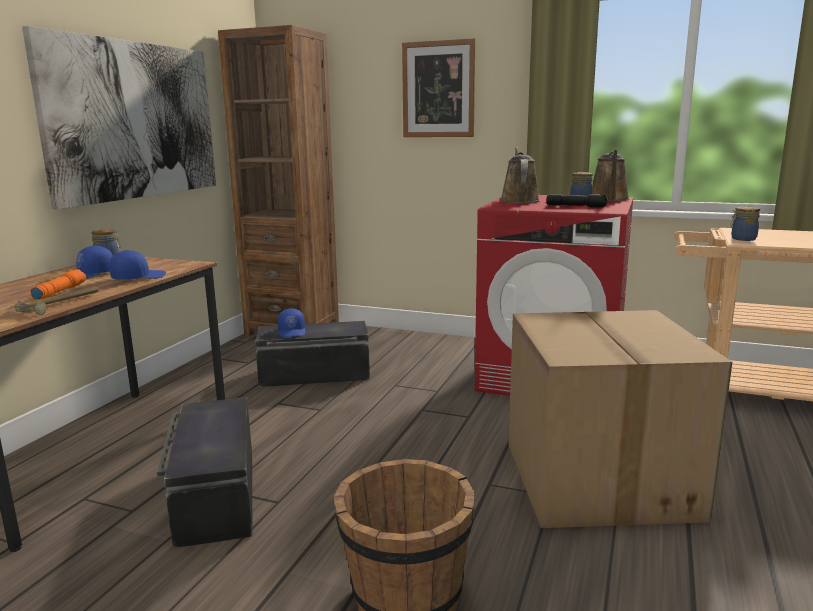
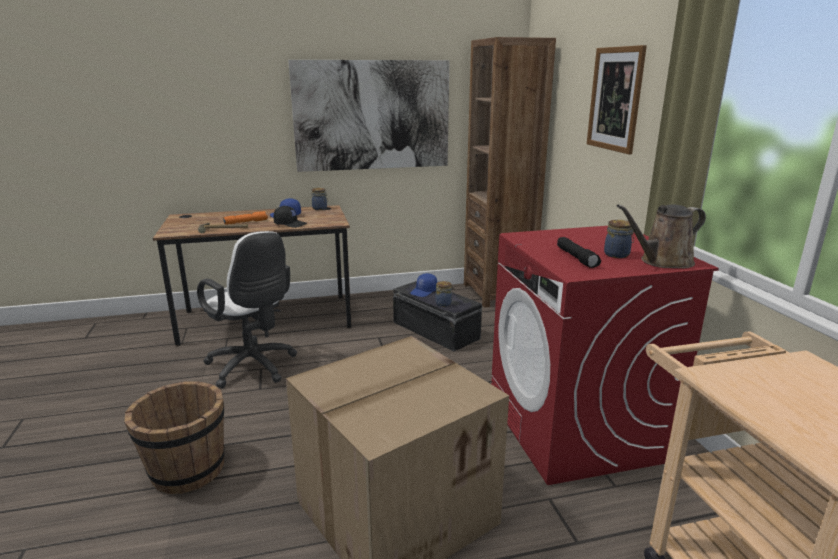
camera: 55 degrees right, 5 degrees up
(138, 277) = (290, 224): blue cap -> black cap
(214, 495) = (254, 368): black storage box -> white office chair
(519, 201) = (575, 235): brown watering can -> none
(742, 239) = (723, 371): jar -> jar (443, 303)

